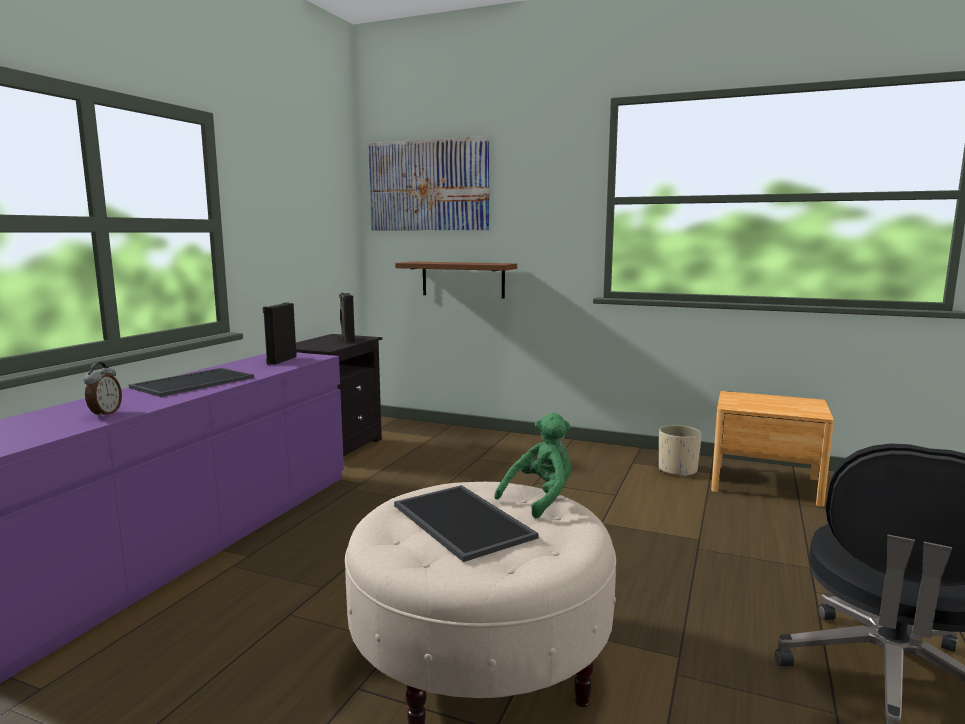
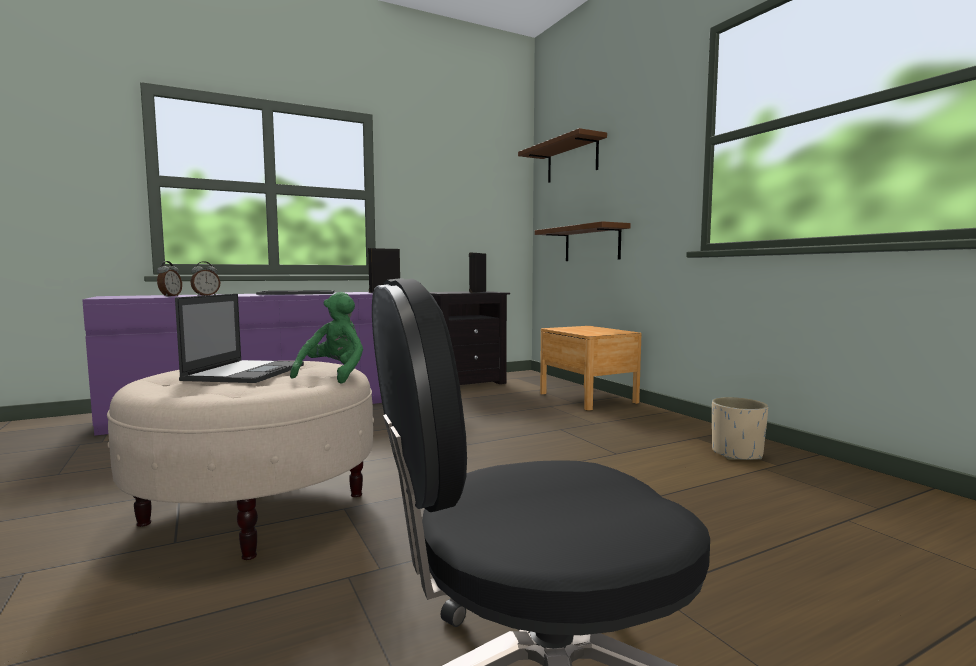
camera: 40 degrees right, 5 degrees down
(57, 427) = (169, 296): none -> alarm clock
(428, 185) = (572, 160): picture -> brown shelf
(459, 521) = (246, 372): tray -> laptop
(540, 498) = (334, 375): green plush toy -> green plush toy turned 75 degrees counterclockwise
(765, 484) = (836, 491): brown nightstand -> brown nightstand (587, 398)

